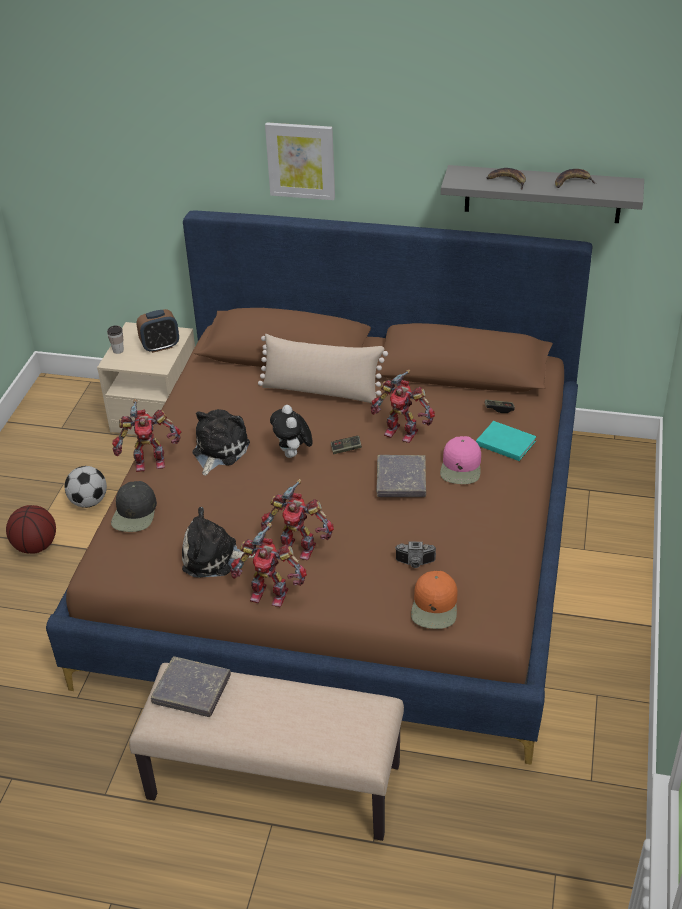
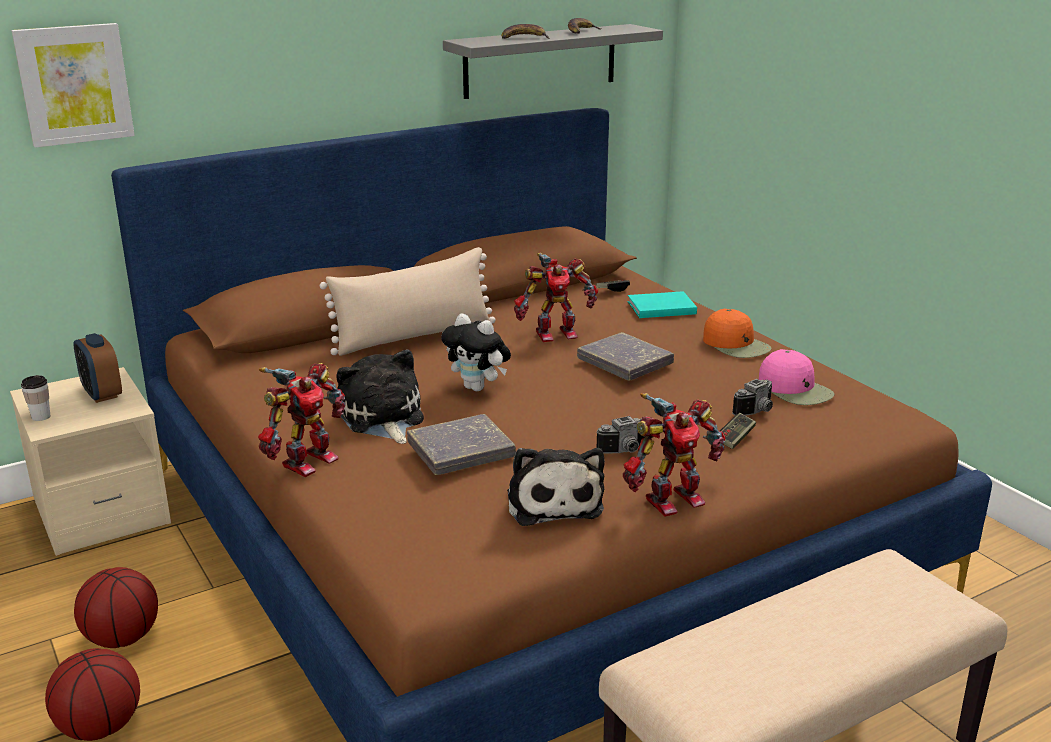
camera: 45 degrees left, 15 degrees down
(89, 501) = (122, 638): football -> basketball
(135, 513) = (379, 509): black cap -> none
(160, 346) = (102, 394): alarm clock -> alarm clock turned 120 degrees clockwise
(191, 690) = (701, 664): grey book -> grey book (461, 451)
(214, 558) = (553, 502): plush toy -> plush toy turned 60 degrees counterclockwise
(298, 547) = (626, 451): toy robot -> camera
(301, 160) = (265, 64): picture -> picture (74, 84)
(346, 449) = (526, 363): game controller -> game controller (735, 438)
(435, 606) = (838, 430): orange cap -> orange cap (736, 345)
(461, 467) = (658, 335): pink cap -> pink cap (795, 389)

